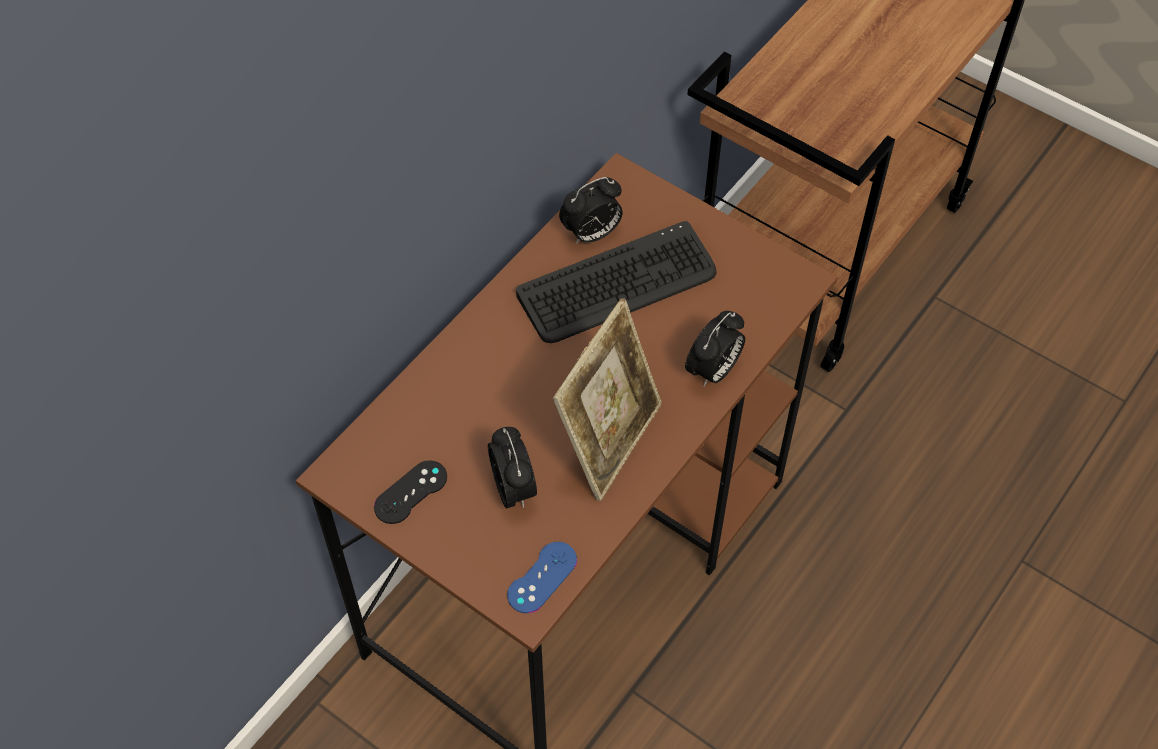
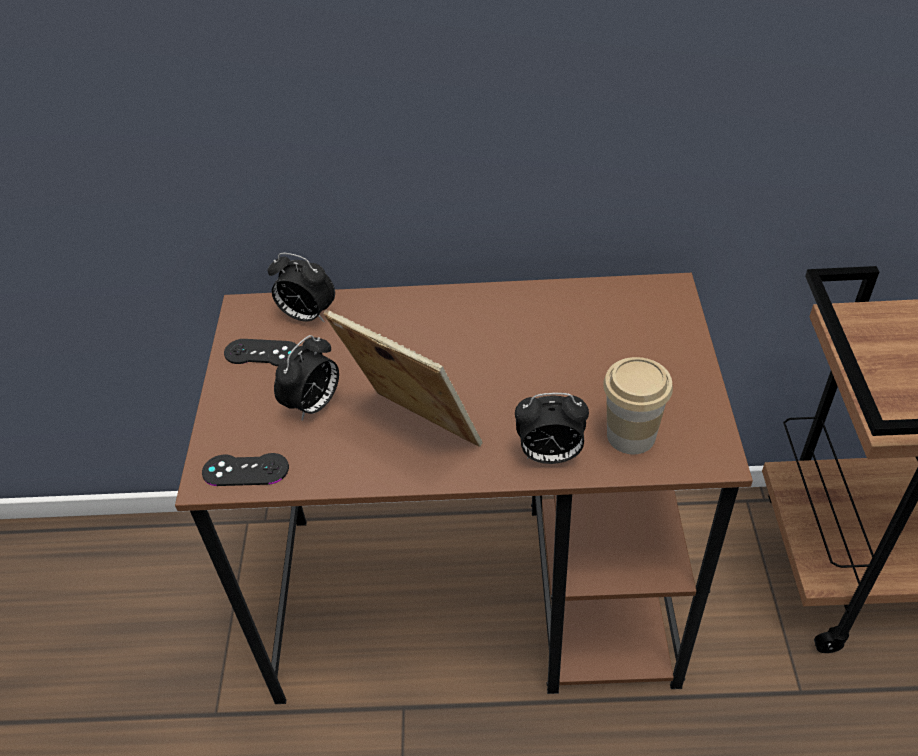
camera: 55 degrees right, 10 degrees down
(542, 577) = (245, 470): blue game controller -> black game controller
(591, 234) = (597, 305): alarm clock -> alarm clock (306, 316)
(609, 440) = (412, 432): picture frame -> picture frame turned 135 degrees counterclockwise
(618, 285) = (567, 347): keyboard -> none
(739, 311) = (631, 435): none -> cup

